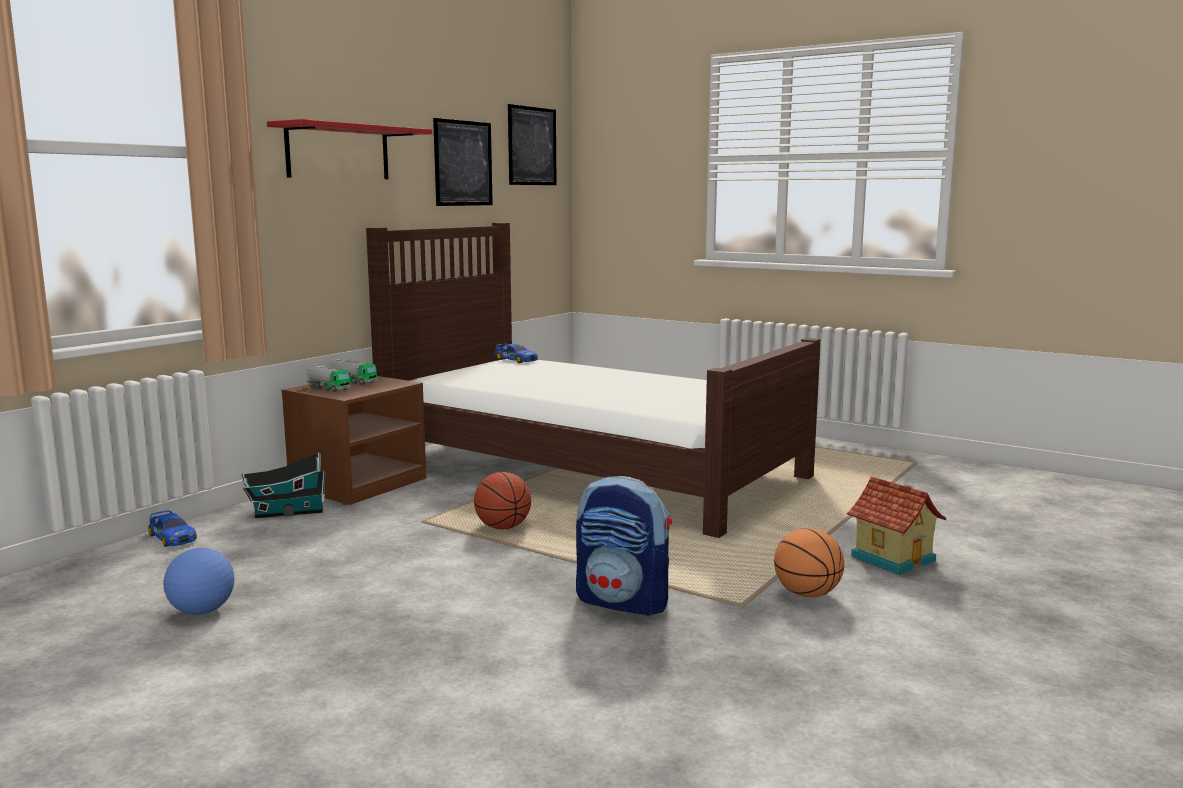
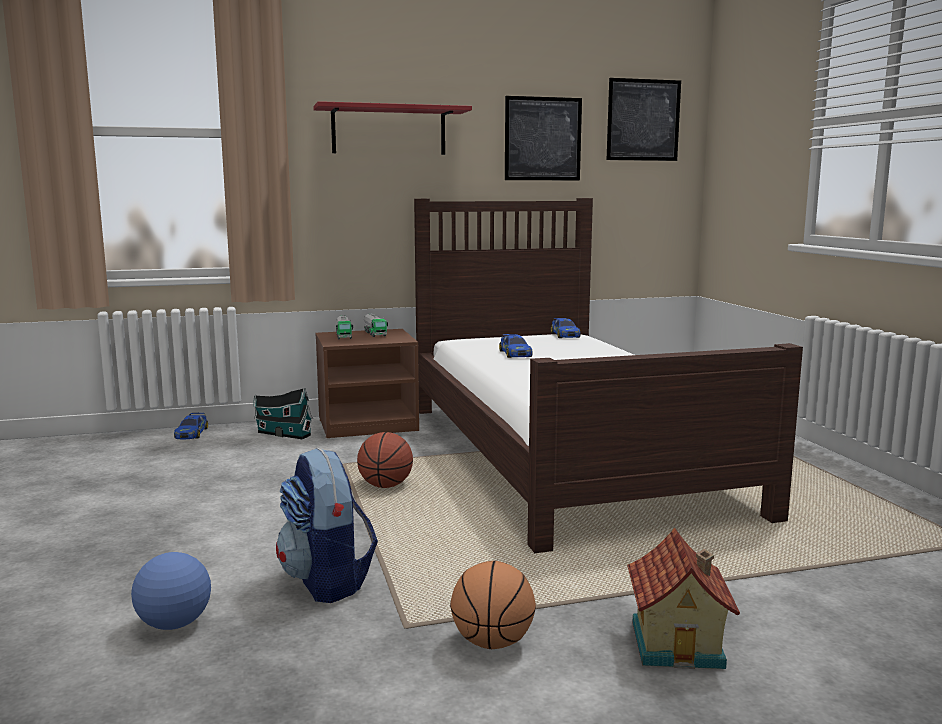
camera: 40 degrees right, 0 degrees up
(201, 611) = (98, 487): football -> football (174, 624)
(527, 381) = (515, 353): none -> toy car

